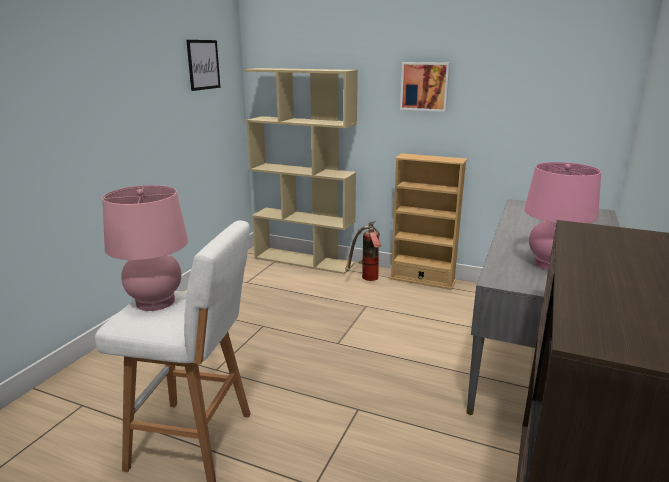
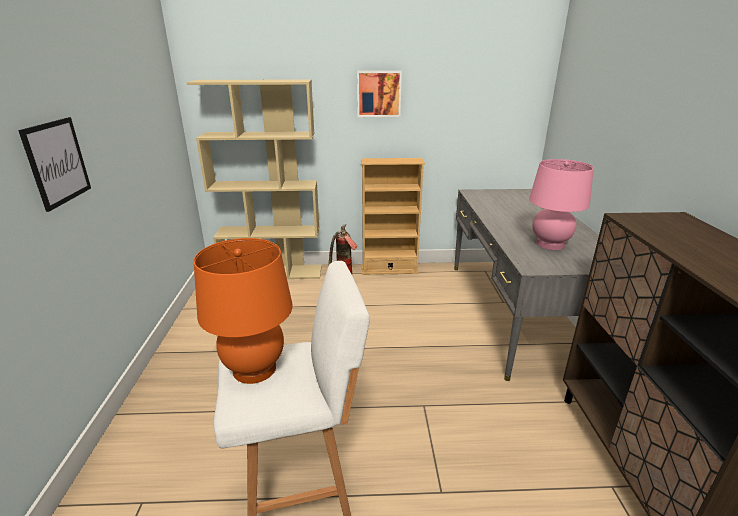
camera: 25 degrees left, 5 degrees up
(155, 302) = (254, 369): pink table lamp -> orange table lamp
(203, 64) = (145, 79): picture -> picture (57, 162)

